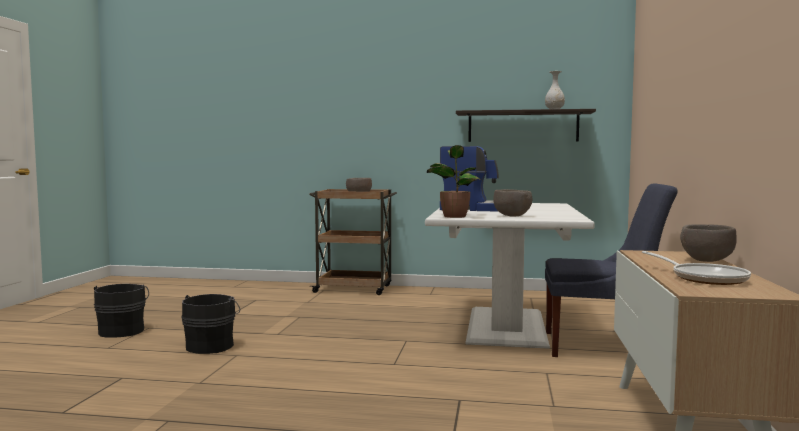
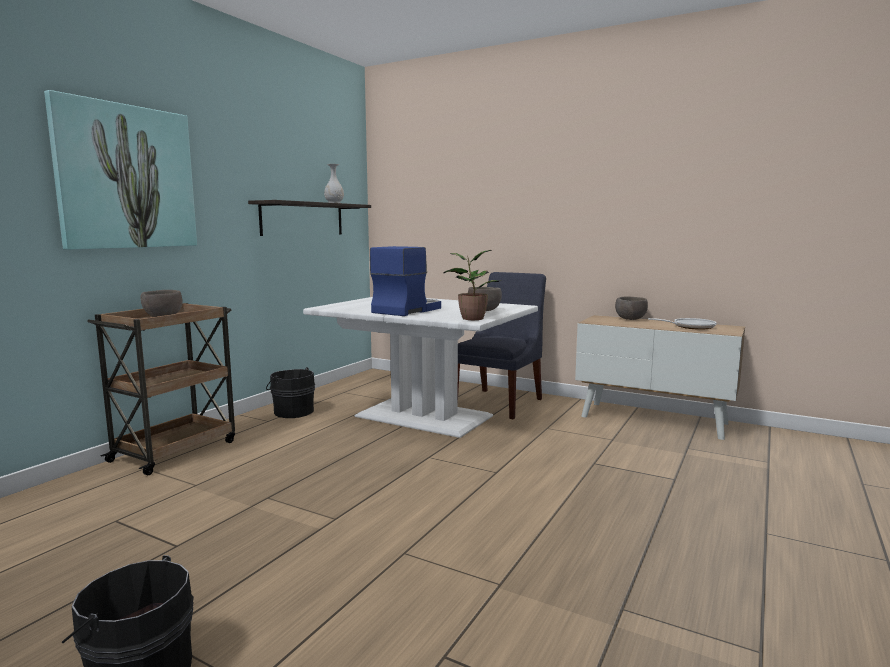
camera: 70 degrees left, 5 degrees up
(211, 346) = (344, 570): black bucket -> black bucket (292, 412)
(357, 103) = (126, 177): none -> picture

